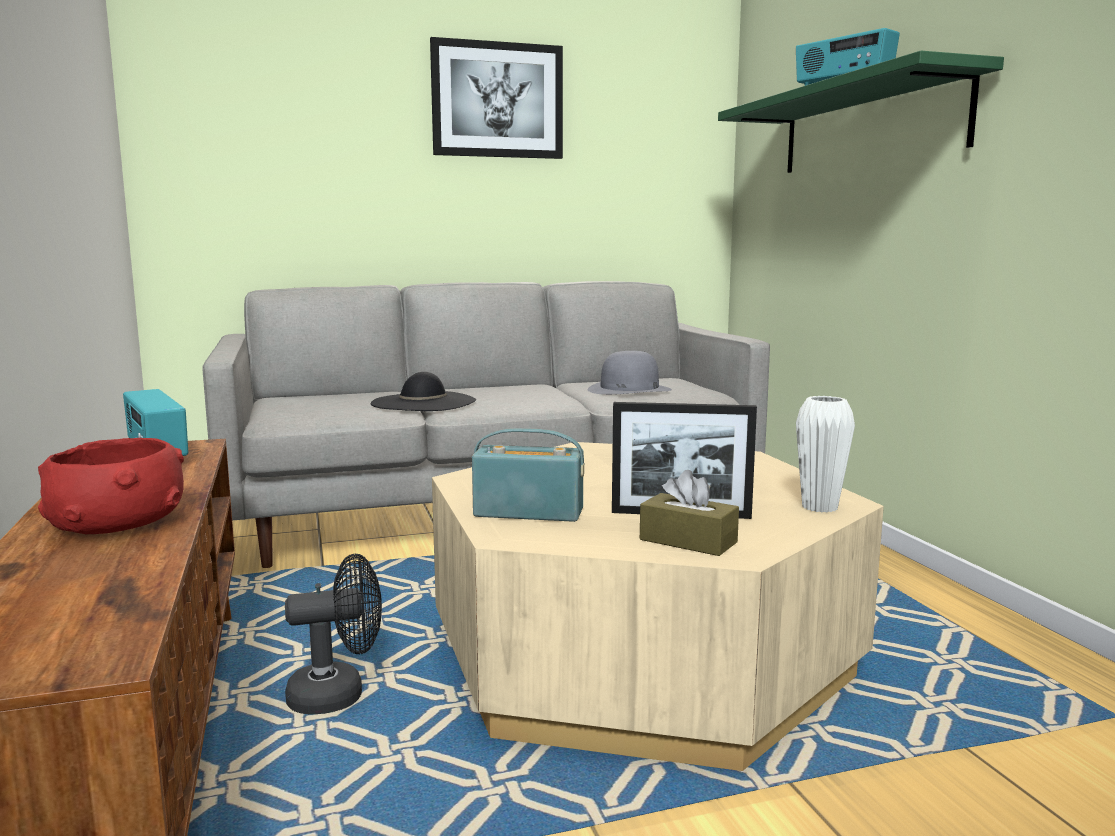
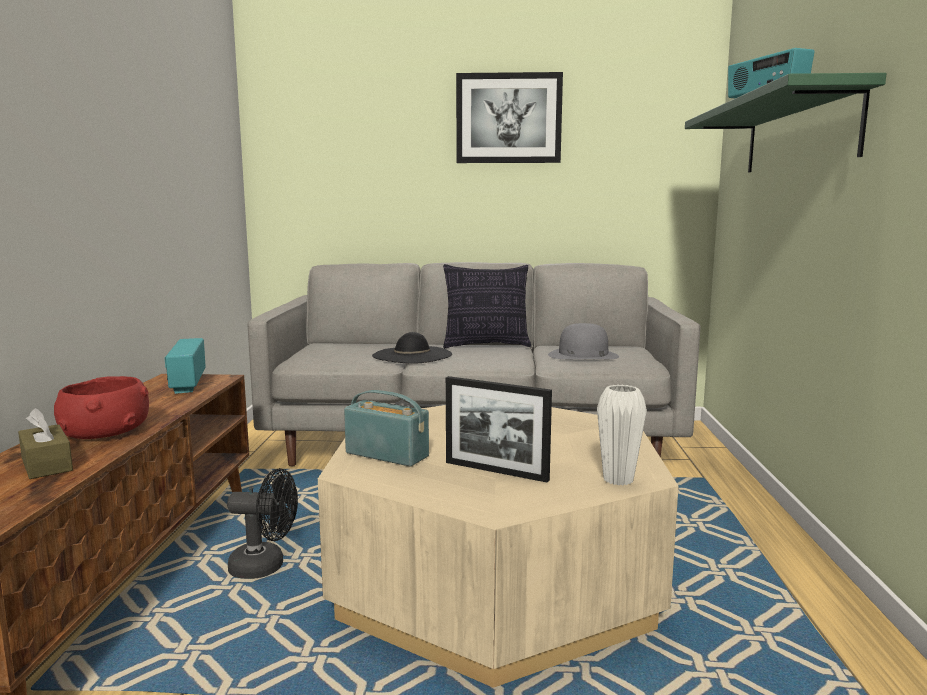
camera: 20 degrees right, 0 degrees up
(501, 387) = (486, 345): none -> pillow
(688, 541) = (471, 495): brown tissue box -> brown tissue box (46, 464)

